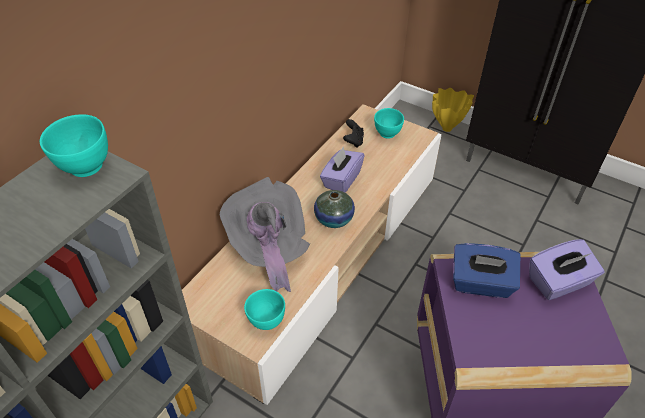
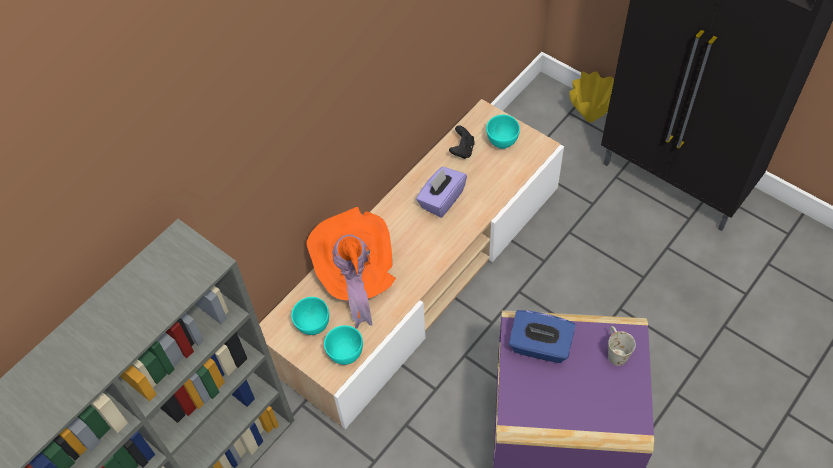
camera: 10 degrees right, 10 degrees up
(85, 167) = (186, 253): turquoise bowl -> turquoise bowl (313, 326)
(268, 249) = (355, 277): grey hat -> orange hat
(333, 219) = (426, 247): vase -> none
(559, 282) = (615, 351): purple tissue box -> white mug

